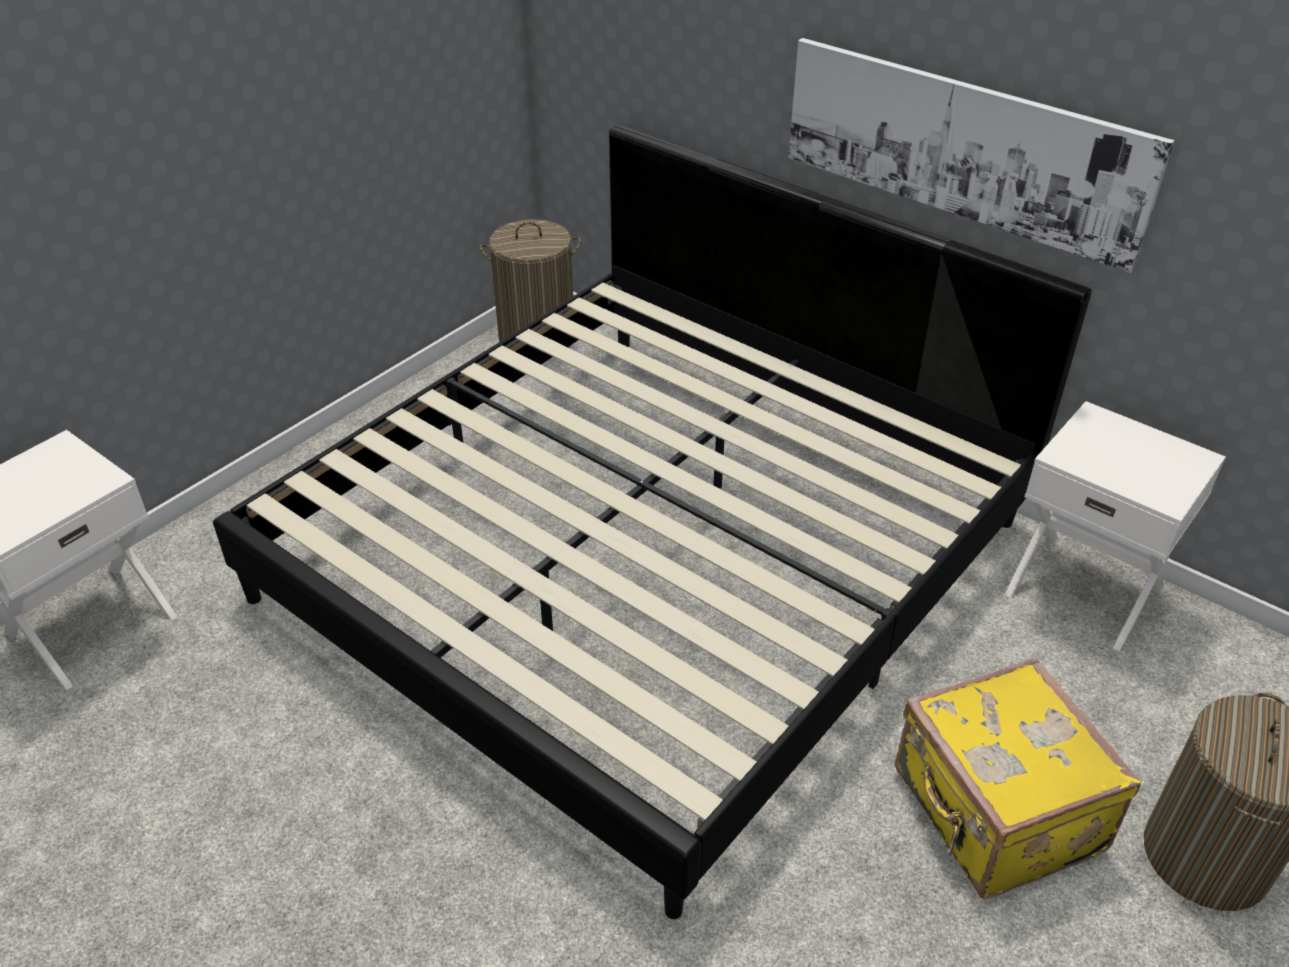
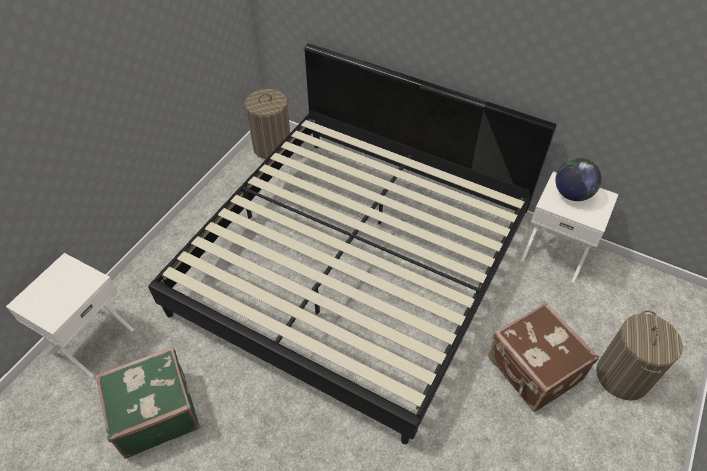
camera: 10 degrees left, 10 degrees up
(168, 772) = (155, 412): none -> green suitcase
(961, 148) = (491, 59): picture -> none
(994, 813) = (533, 370): yellow suitcase -> brown suitcase
(1119, 445) = (571, 194): none -> globe

